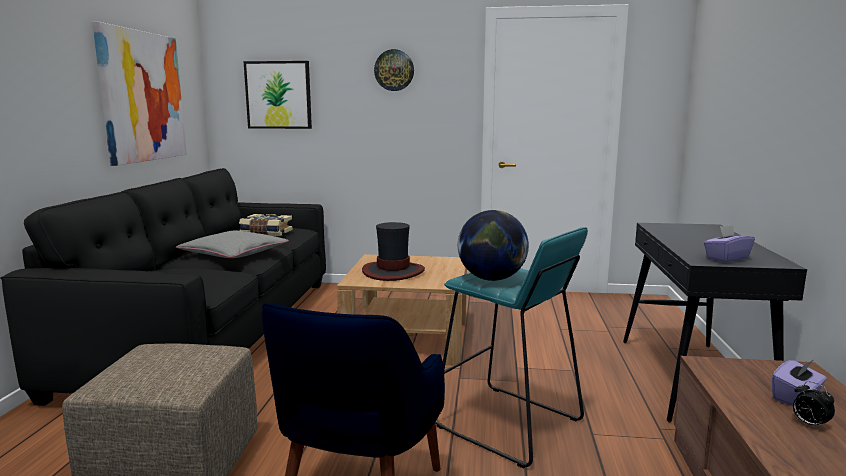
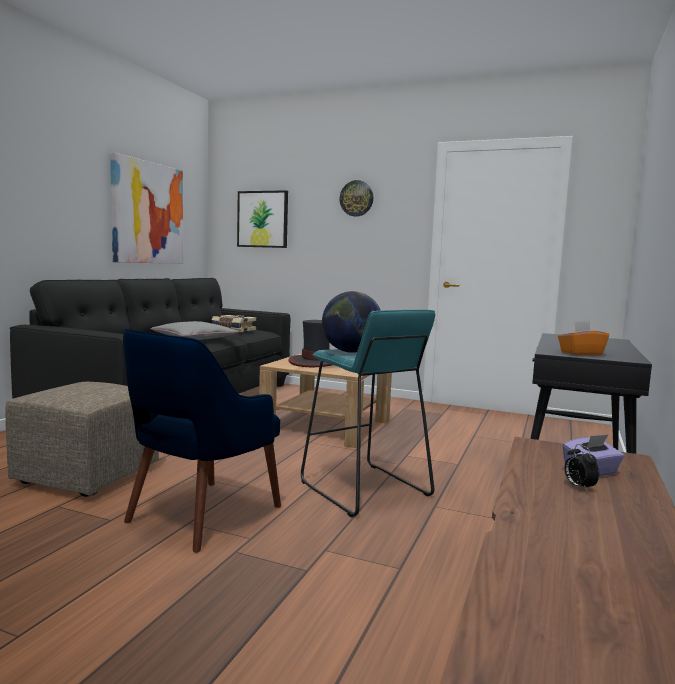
camera: 15 degrees right, 5 degrees down
(726, 258) = (581, 353): purple tissue box -> orange tissue box

